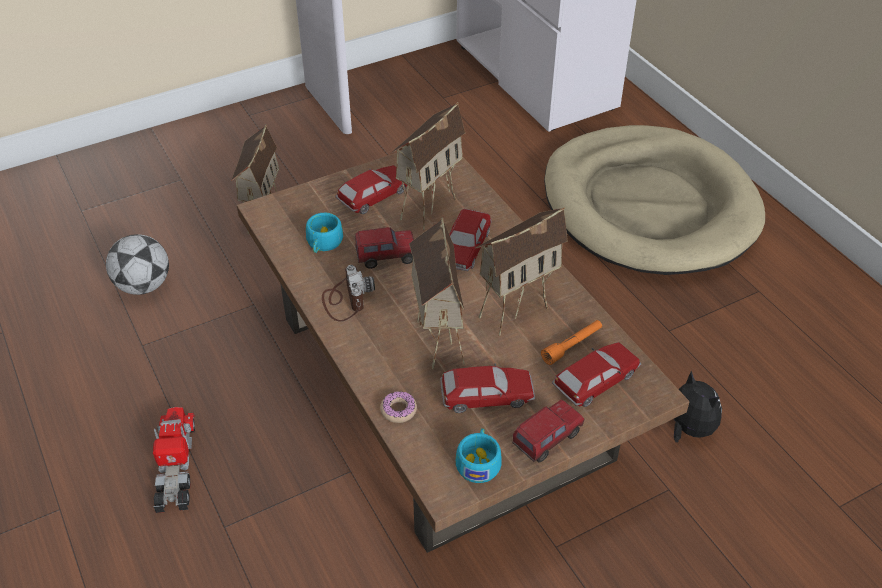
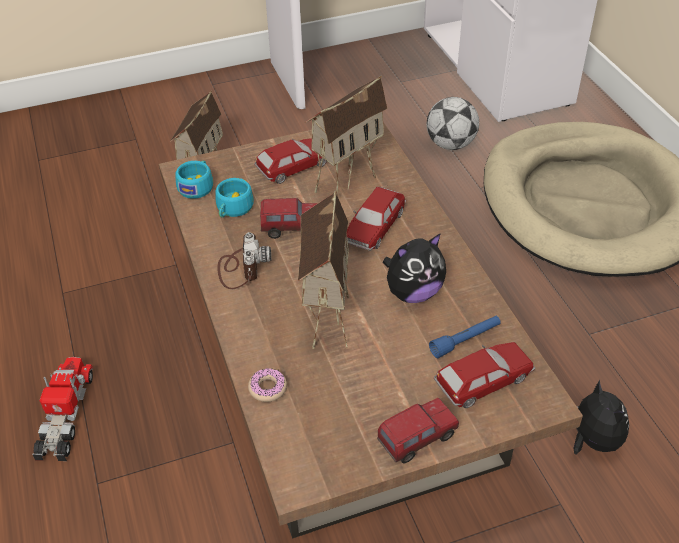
camera: 10 degrees right, 0 degrees up
(143, 286) = (77, 236): football -> football (450, 144)
(478, 462) = (339, 454): turquoise cup -> turquoise cup (197, 186)
(487, 395) = (363, 383): toy car -> none
(515, 307) = (413, 292): toy house -> plush toy
(572, 346) = (465, 340): orange flashlight -> blue flashlight

